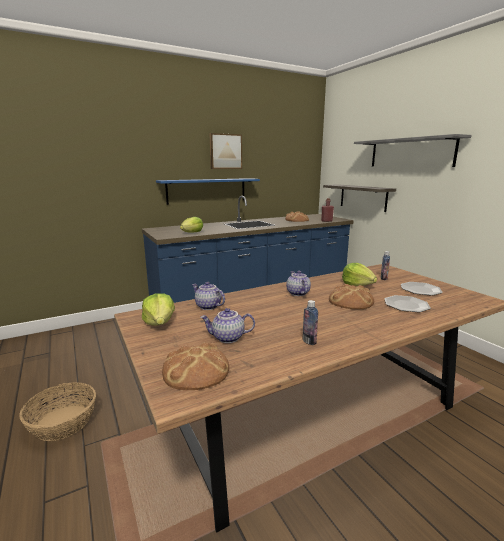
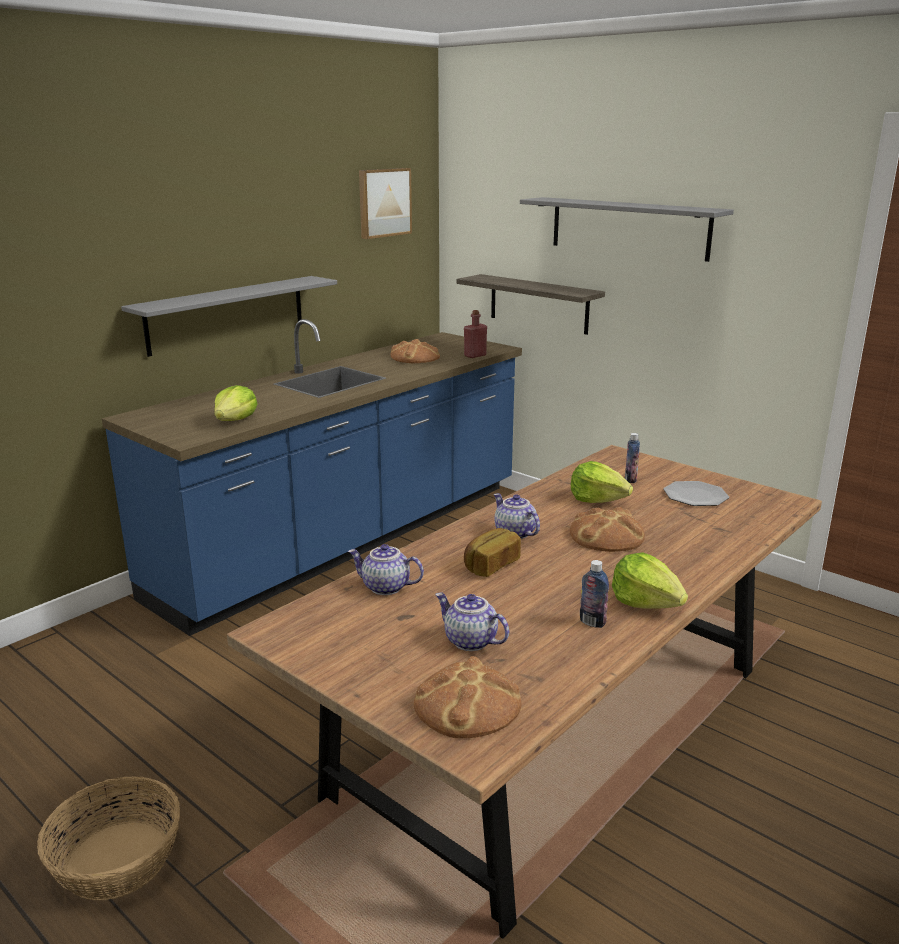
camera: 20 degrees left, 5 degrees up
(159, 322) = (331, 635): lettuce -> lettuce (646, 602)
(207, 190) = (227, 314): blue shelf -> grey shelf
(225, 151) = (258, 225): picture -> picture (383, 202)
(228, 338) = (469, 641): teapot -> teapot turned 60 degrees clockwise
(272, 305) = (491, 565): none -> bread
(406, 305) = (689, 530): plate -> none

